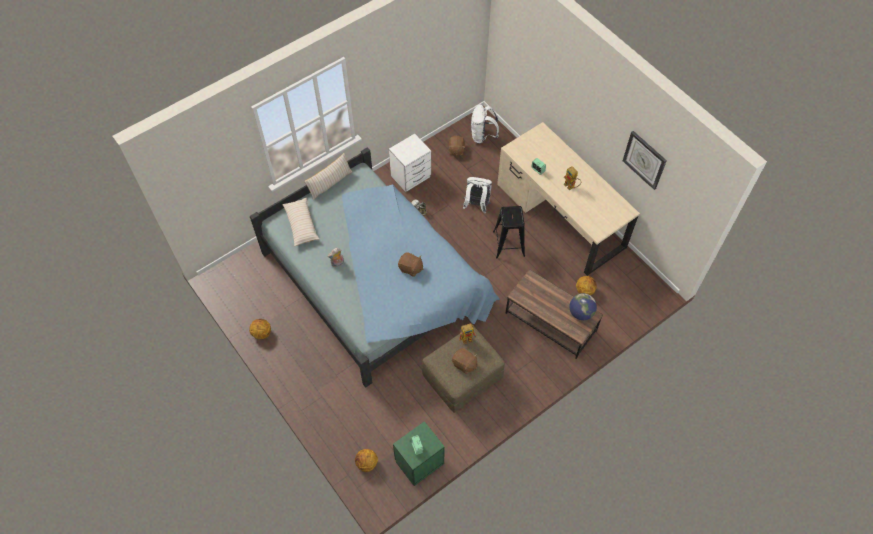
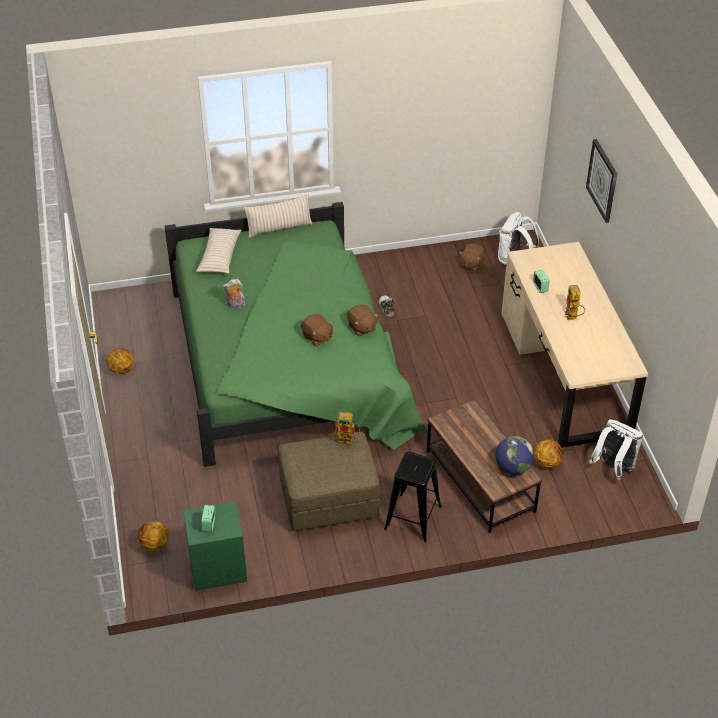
camera: 25 degrees right, 15 degrees down
(377, 281) = (289, 364): blue bed -> green bed
(411, 176) = (399, 273): white nightstand -> none
(464, 364) = (325, 465): brown plush toy -> brown plush toy (362, 328)
(476, 205) = (461, 327): white backpack -> white backpack (613, 468)
(508, 244) = (477, 380): black stool -> black stool (413, 517)
(644, 160) = (658, 284): wall clock -> wall clock (602, 180)

